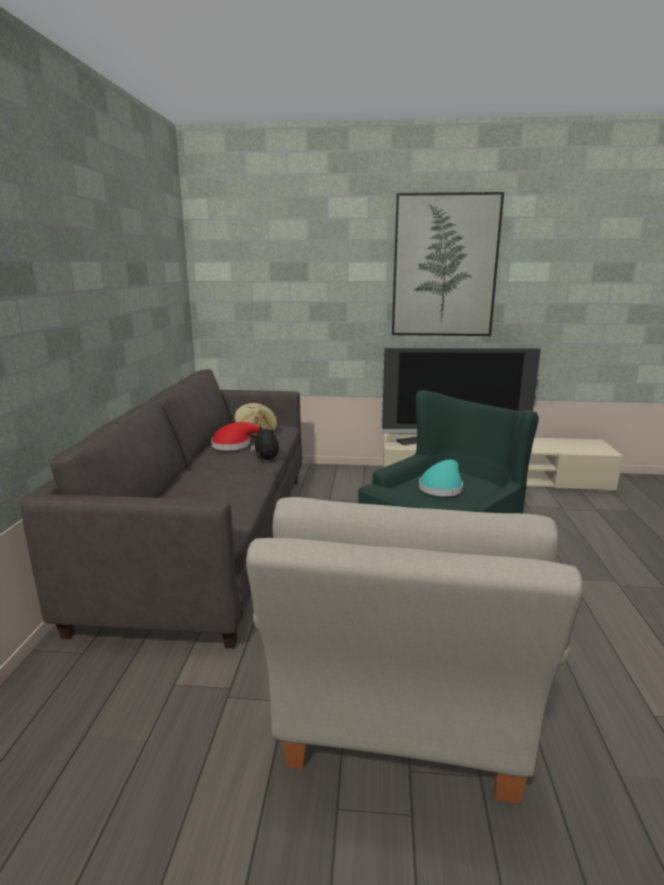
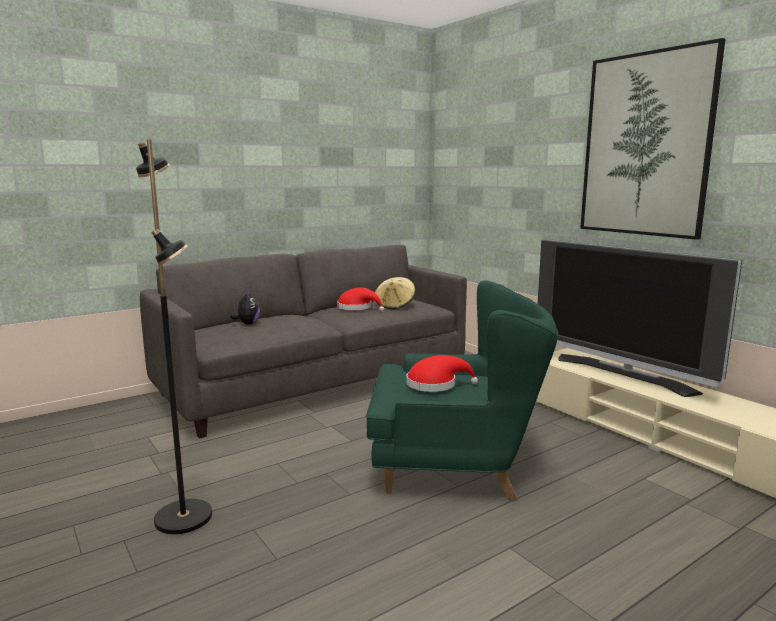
camera: 50 degrees right, 5 degrees down
(265, 459) = (355, 322): plush toy -> plush toy (248, 324)
(401, 711) = (185, 517): beige armchair -> black floor lamp
(442, 488) = (435, 384): turquoise hat -> red hat

